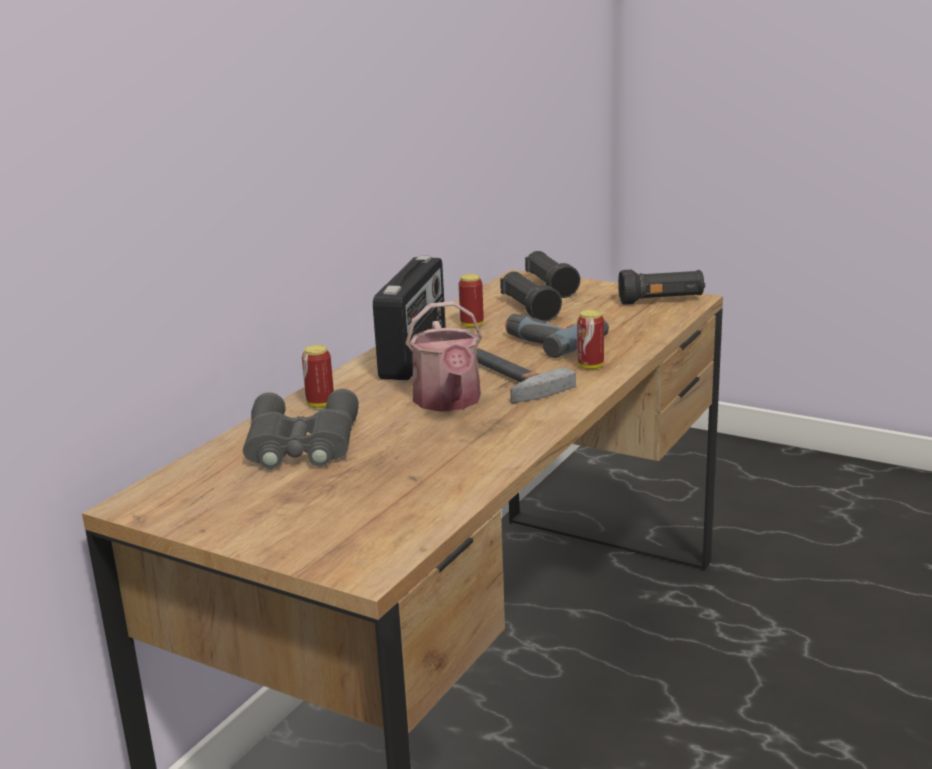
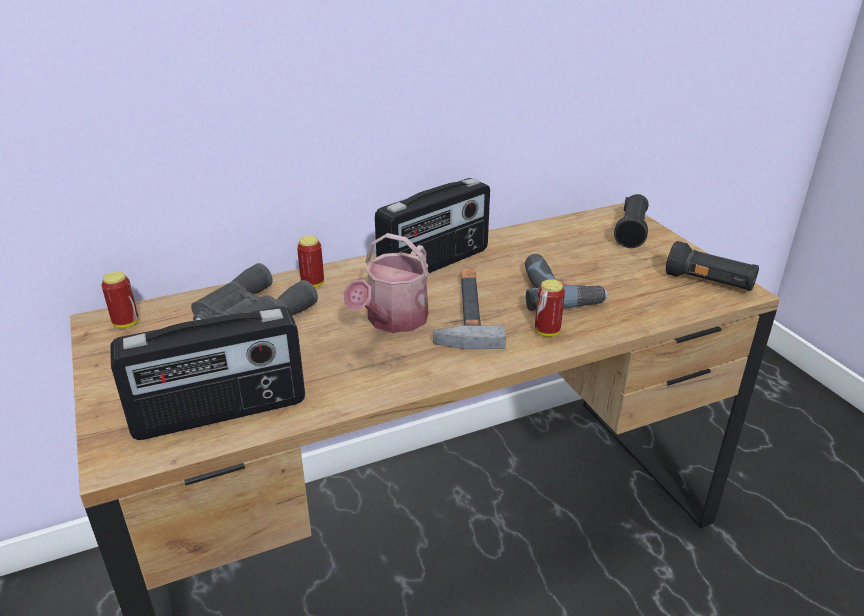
camera: 35 degrees right, 10 degrees up
(404, 508) = (220, 412): none -> radio
(472, 325) = (516, 249): can -> can (126, 323)
(528, 310) = (581, 250): black flashlight -> none

